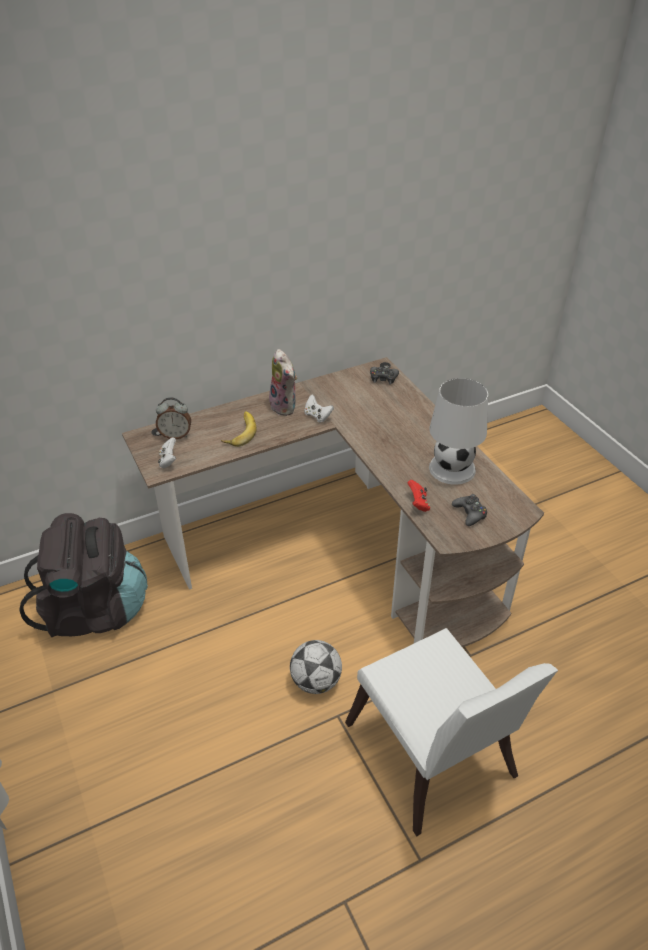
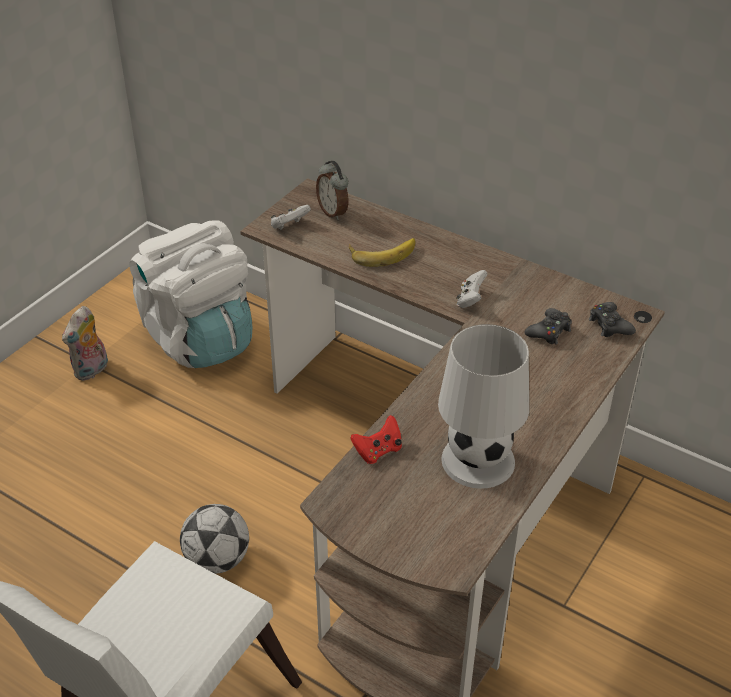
camera: 60 degrees right, 0 degrees up
(94, 610) = (199, 338): black backpack -> white backpack
(285, 407) = (462, 267): plush toy -> plush toy (92, 370)
(470, 513) = (399, 509): black game controller -> black game controller (549, 331)

